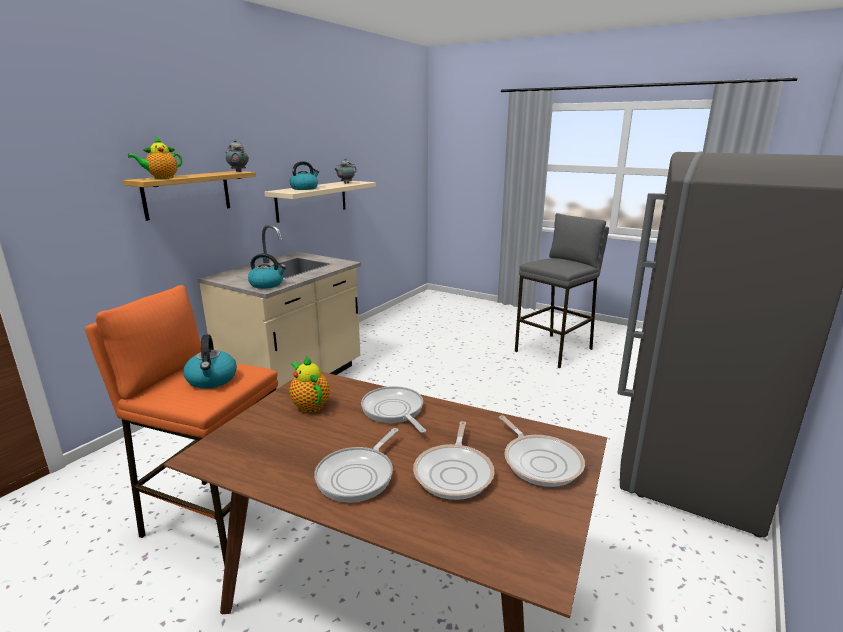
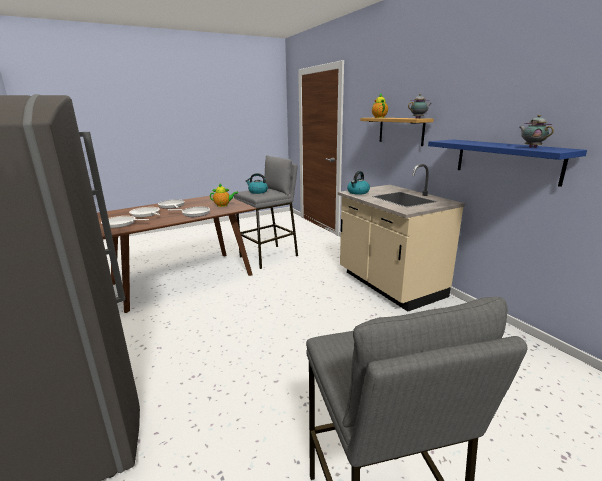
camera: 120 degrees right, 0 degrees up
(216, 520) = (269, 256): orange stool -> grey stool
(304, 188) = (470, 142): kettle -> none
(312, 200) = (506, 160): beige shelf -> blue shelf

